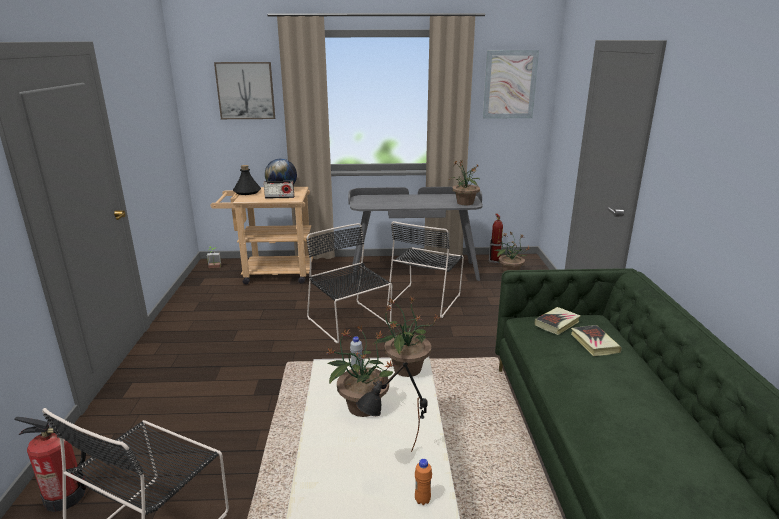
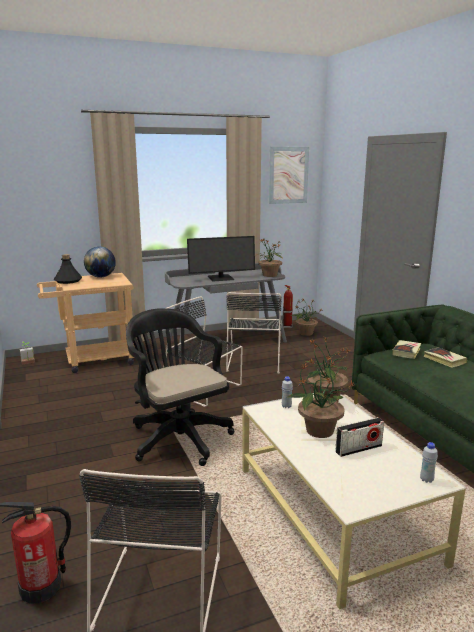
camera: 20 degrees left, 5 degrees down
(245, 90) = (55, 183): picture -> none
(279, 197) = (106, 282): radio -> radio (358, 449)
(286, 372) = (178, 436): none -> black office chair
(394, 467) = (384, 464): black table lamp -> none
(407, 201) = (221, 278): none -> monitor
(422, 500) = (426, 480): orange bottle -> white bottle

